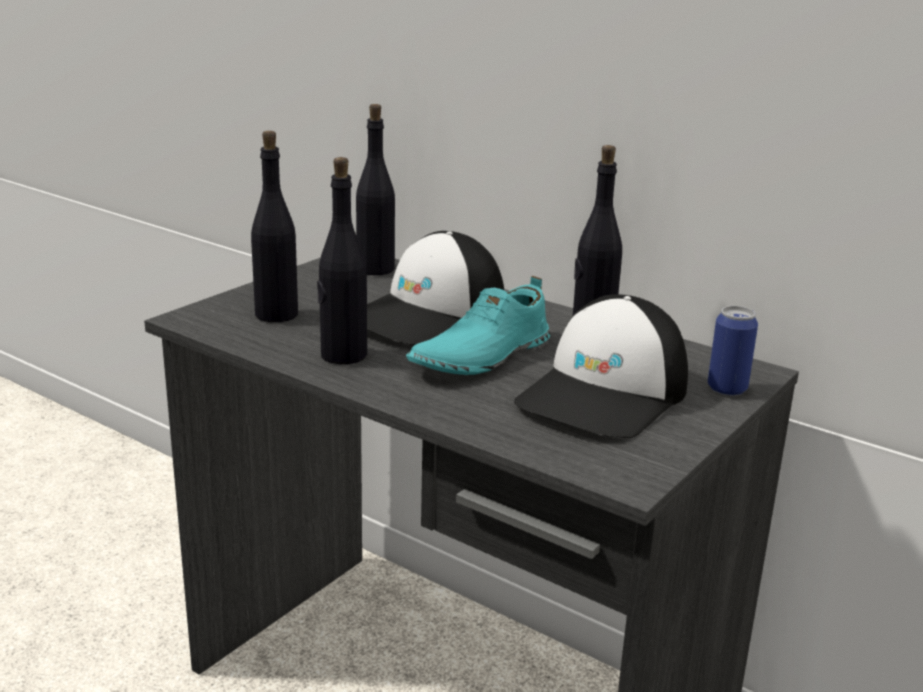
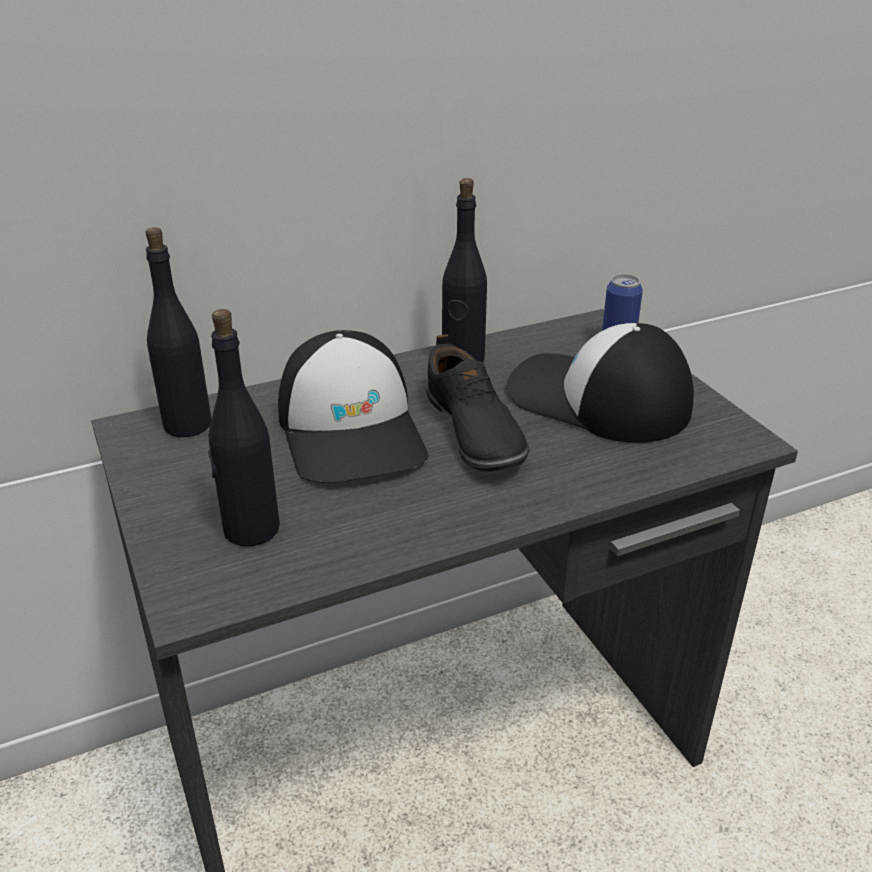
camera: 60 degrees left, 10 degrees up
(343, 355) = (407, 512): black bottle -> none
(480, 355) = (472, 432): turquoise shoe -> black shoe
(605, 395) = (597, 399): cap -> cap turned 150 degrees clockwise

